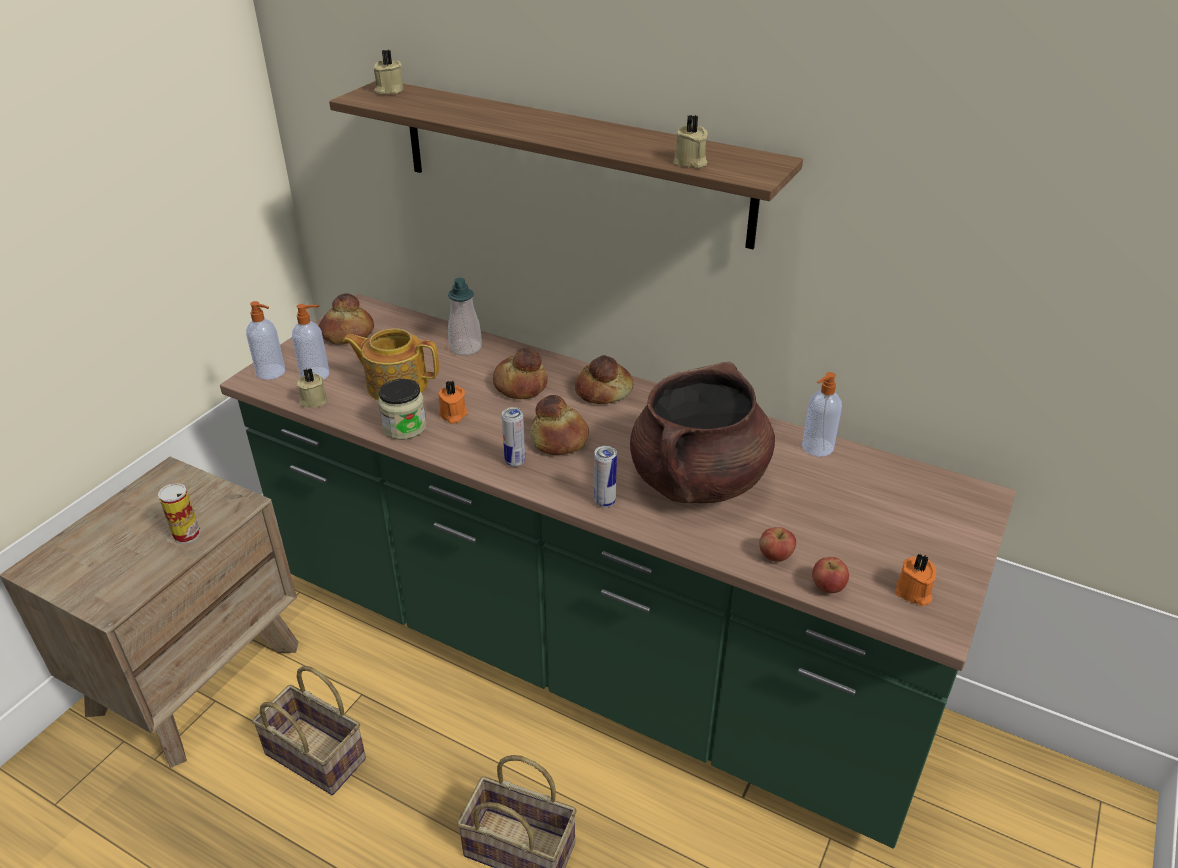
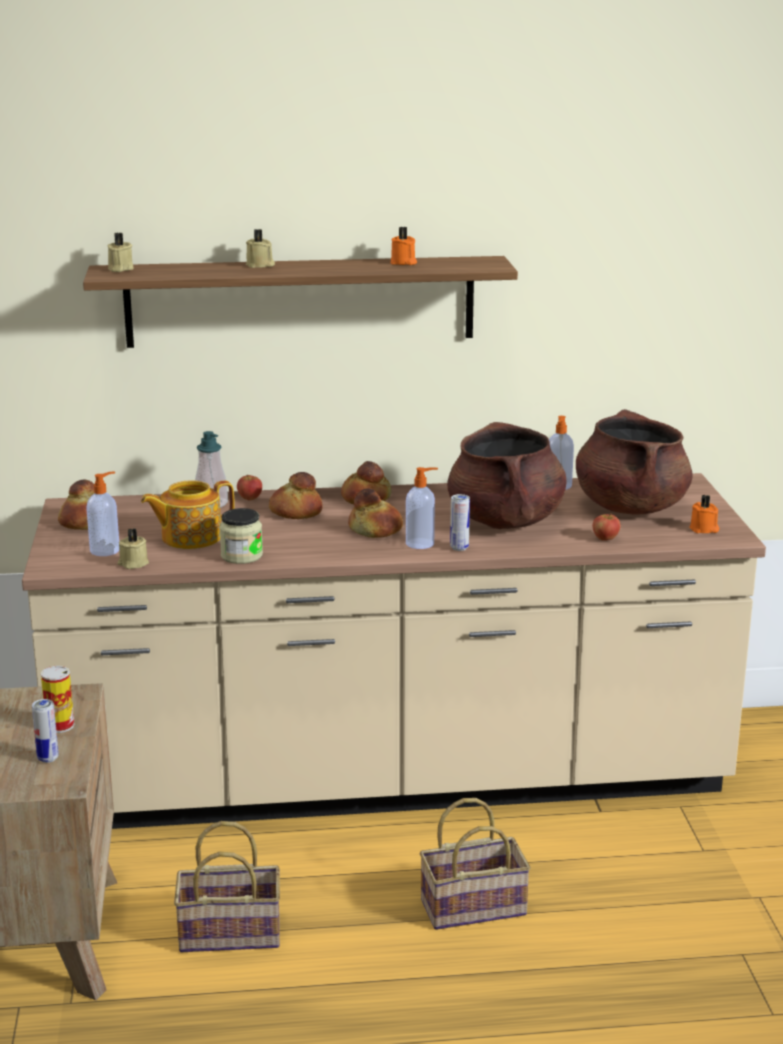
camera: 35 degrees left, 15 degrees down
(271, 372) = (60, 559): soap dispenser -> soap dispenser (421, 543)
(452, 415) = (269, 540): orange candle -> orange candle (403, 263)
(515, 462) = (362, 548): can -> can (48, 758)
(589, 655) = (391, 781): green counter -> beige counter
(690, 162) = (440, 267): beige candle -> beige candle (260, 265)
(828, 587) = (655, 541): apple -> apple (250, 498)
(862, 515) = (630, 507): none -> brown cooking pot

